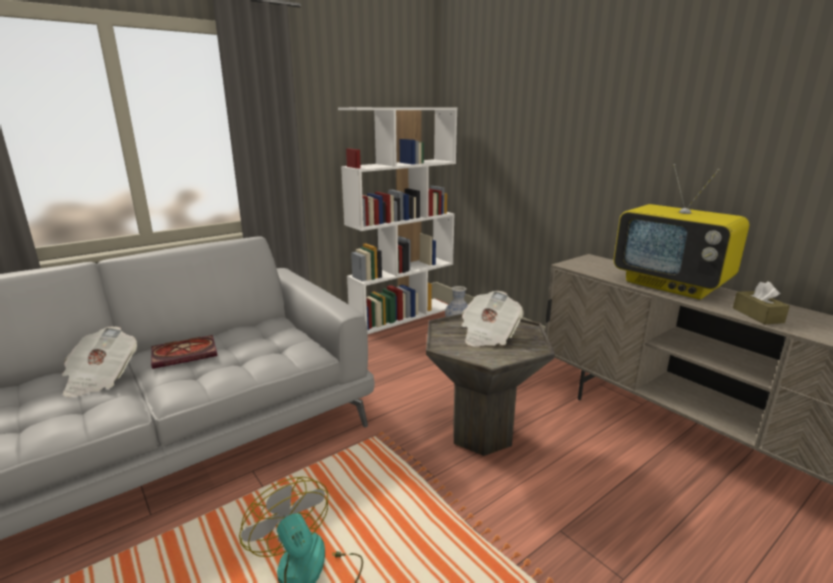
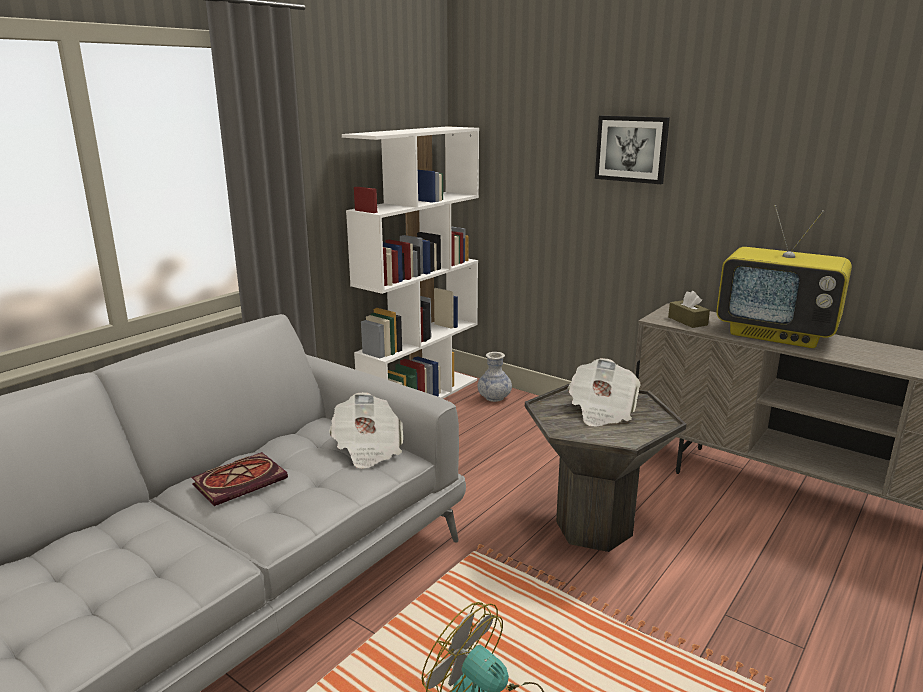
camera: 15 degrees left, 0 degrees up
(101, 378) = (151, 528): newspaper -> newspaper (368, 448)
(567, 120) = (631, 149): none -> picture
(757, 315) = (874, 360): brown tissue box -> brown tissue box (687, 321)

